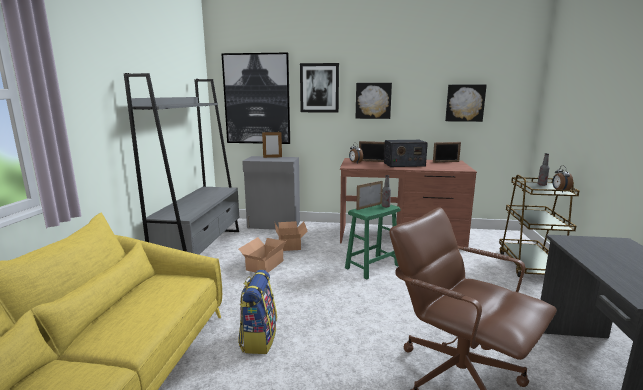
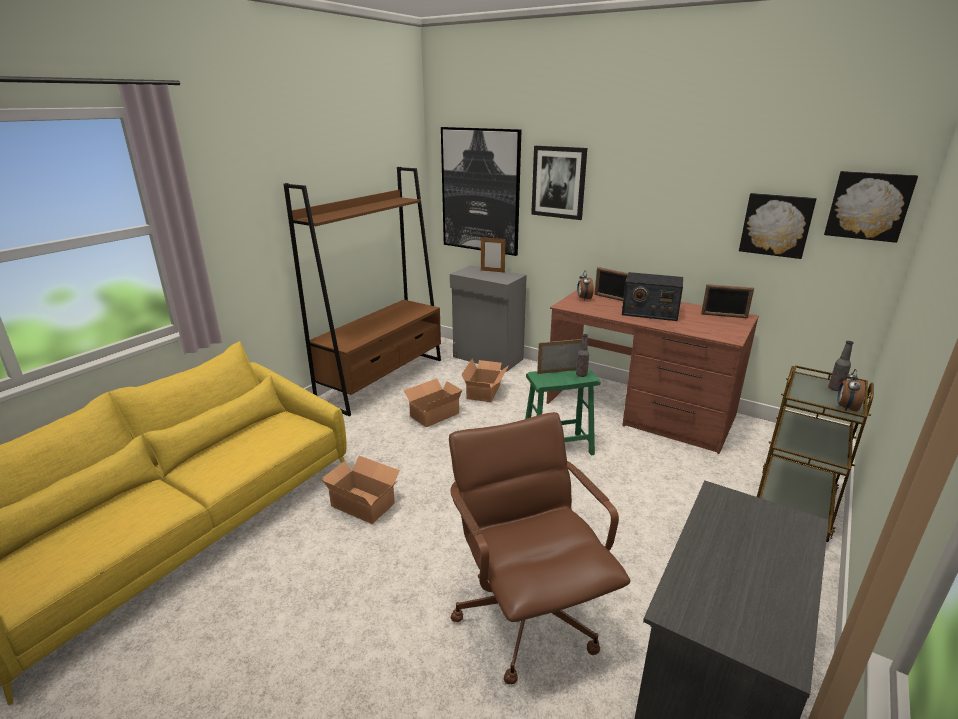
camera: 25 degrees right, 10 degrees up
(201, 251) = (383, 380): grey bookcase -> brown bookcase
(258, 339) = (363, 503): backpack -> cardboard box
(373, 100) = (631, 207): picture -> picture (868, 206)

